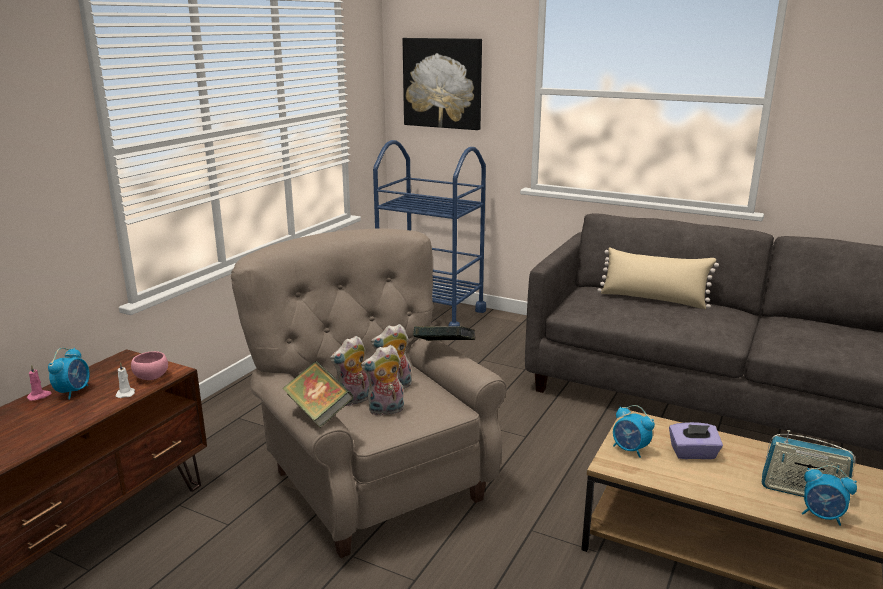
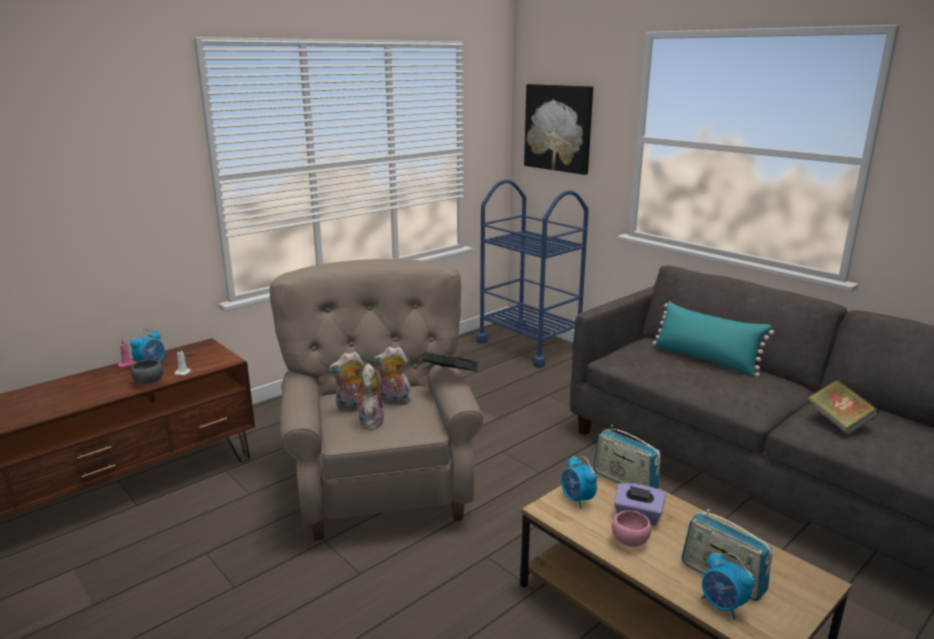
camera: 20 degrees right, 0 degrees up
(87, 412) = (148, 382): none -> grey bowl
(151, 378) = (210, 363): pink bowl -> pink bowl (630, 541)
(318, 412) = (300, 411): book -> book (838, 421)
(385, 411) = (369, 421): plush toy -> plush toy turned 90 degrees clockwise
(653, 299) = (705, 359): beige pillow -> turquoise pillow
(657, 424) = (625, 481): none -> radio

